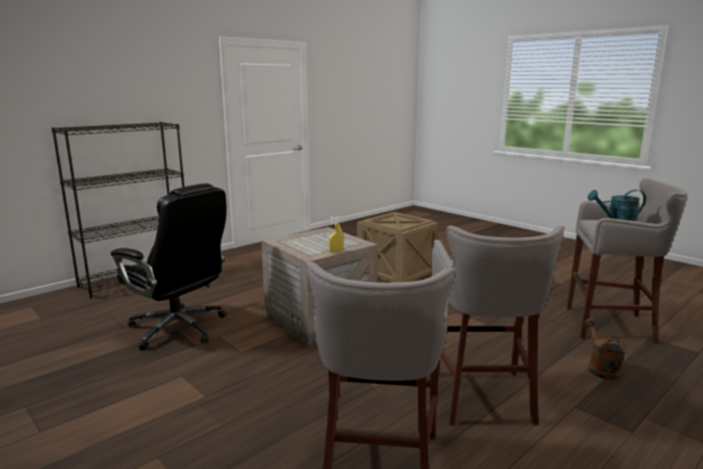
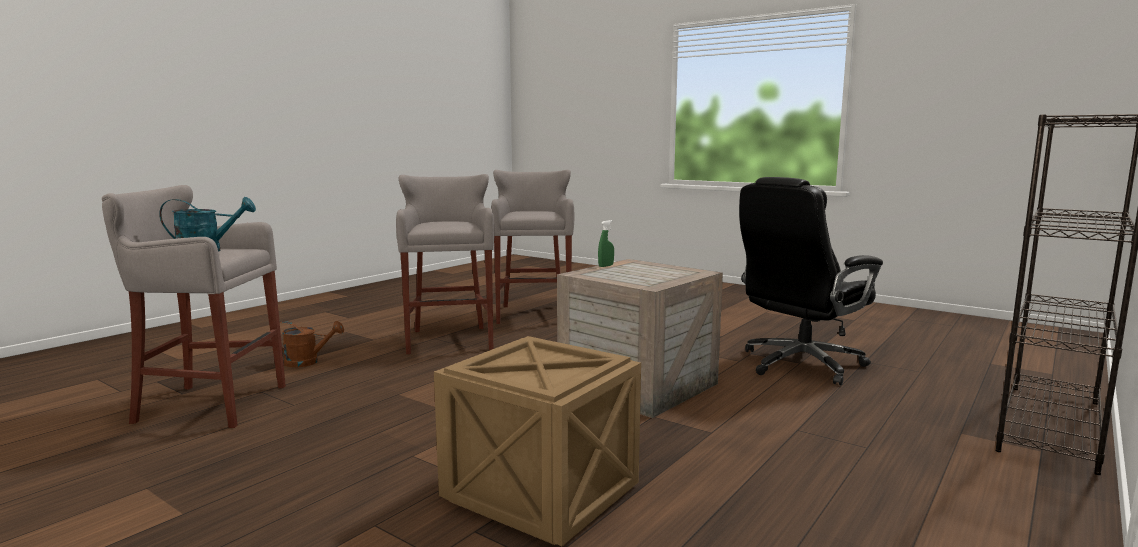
camera: 170 degrees right, 5 degrees down
(179, 328) = (800, 364): black office chair -> black office chair turned 60 degrees counterclockwise
(336, 251) = (606, 266): yellow spray bottle -> green spray bottle
(600, 368) = (308, 362): brown watering can -> brown watering can turned 75 degrees counterclockwise

